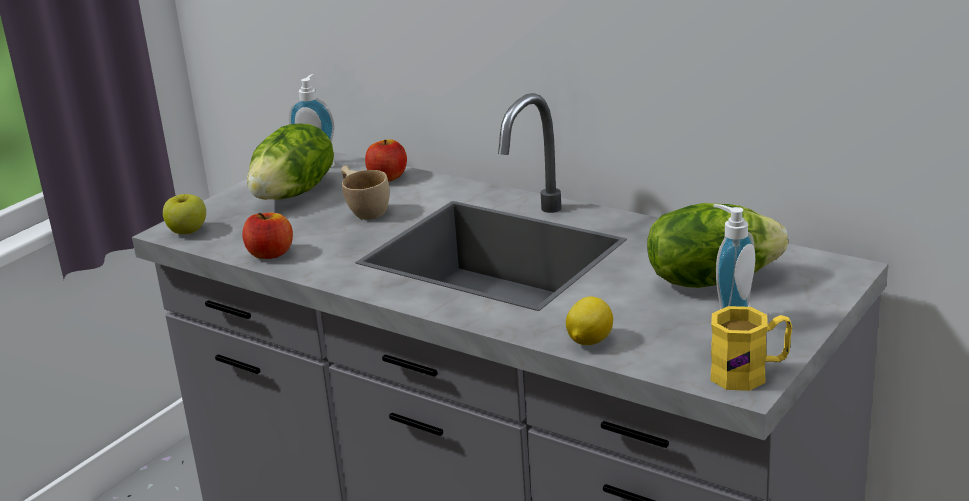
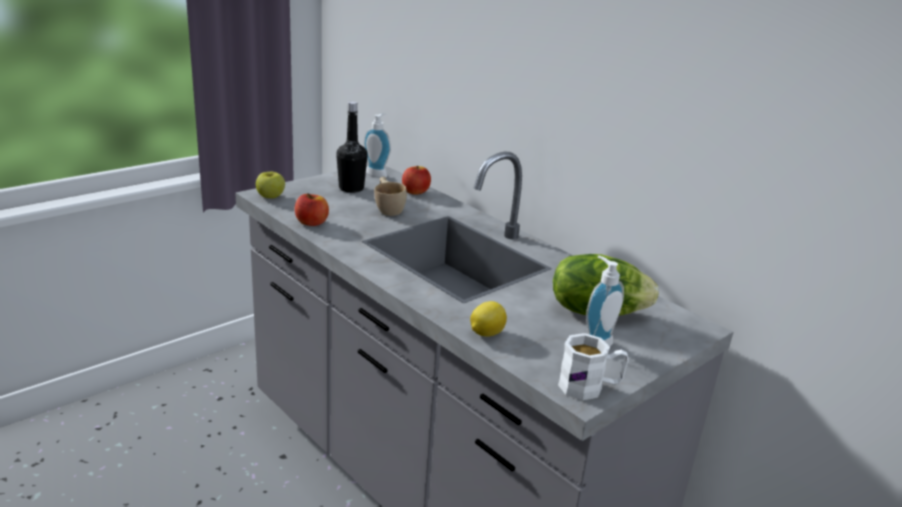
camera: 10 degrees right, 0 degrees up
(295, 193) = (351, 188): lettuce -> black bottle
(750, 373) = (589, 387): yellow mug -> white mug

